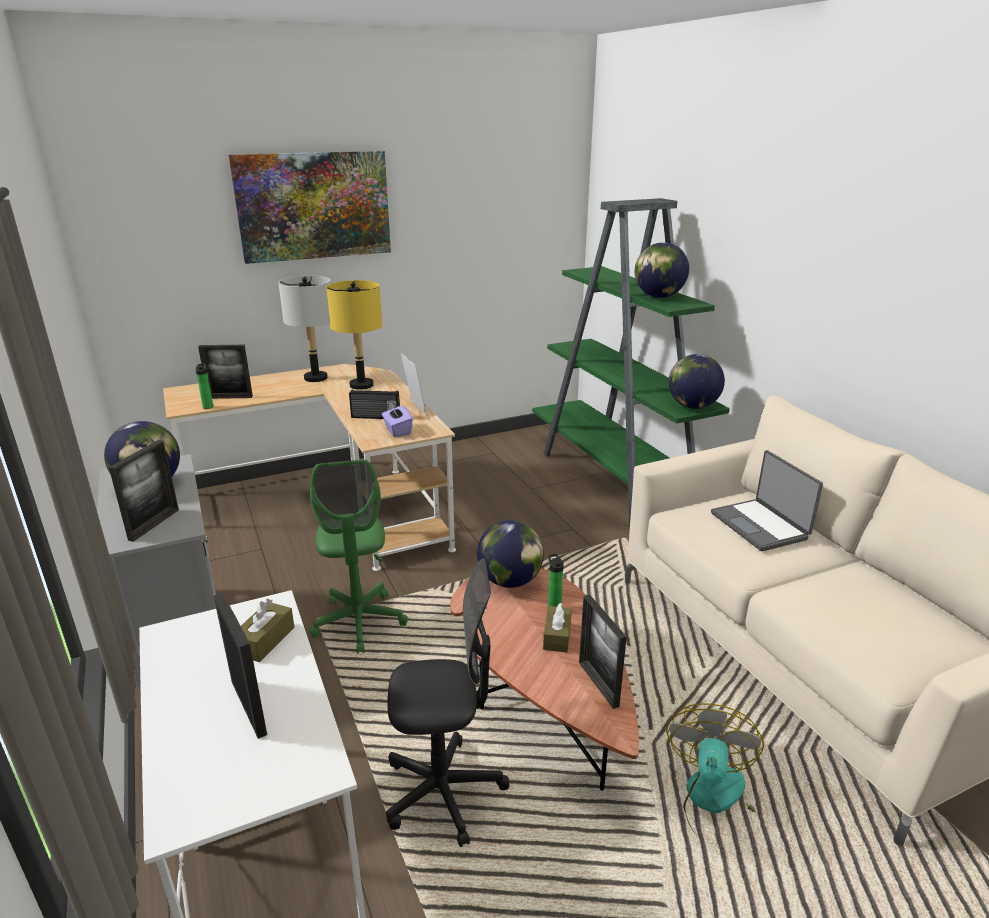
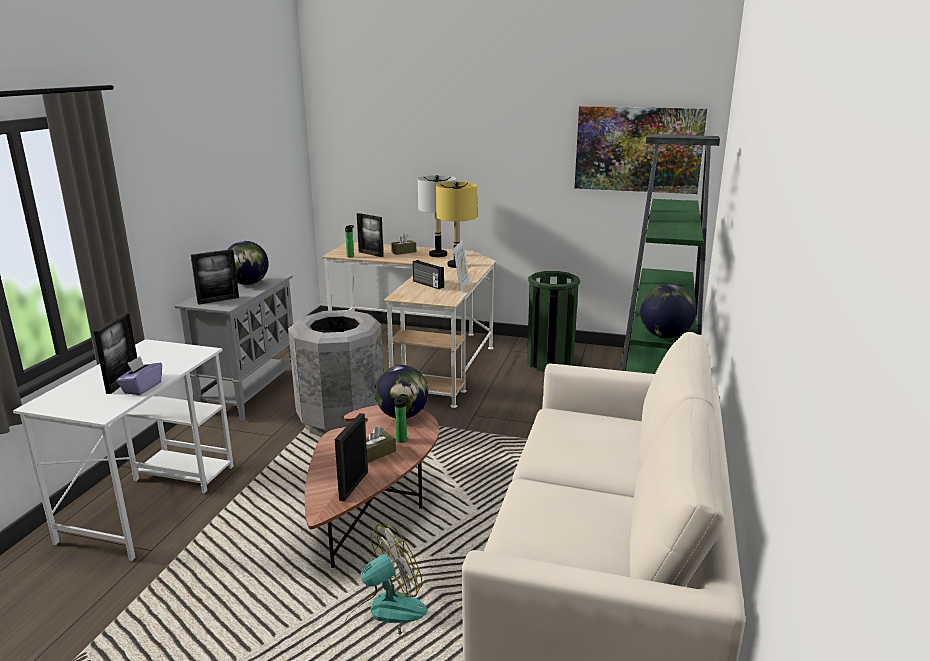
camera: 40 degrees right, 5 degrees down
(265, 640) = (174, 362): brown tissue box -> brown tissue box (403, 252)
(314, 206) = (464, 124): picture -> picture (638, 149)
(359, 622) = (341, 421): green office chair -> grey trash can
(397, 431) = (424, 295): purple tissue box -> purple tissue box (142, 388)
(443, 792) = (257, 520): black office chair -> none
(473, 468) = (550, 362): none -> green trash can
(658, 297) = (671, 227): globe -> none
(760, 526) = (599, 441): laptop -> none

